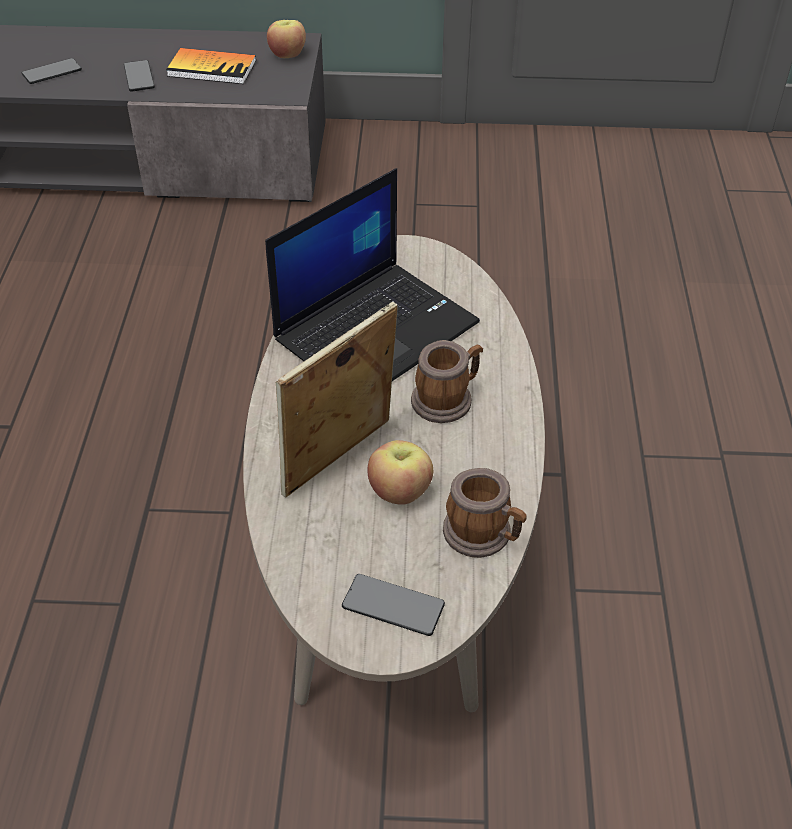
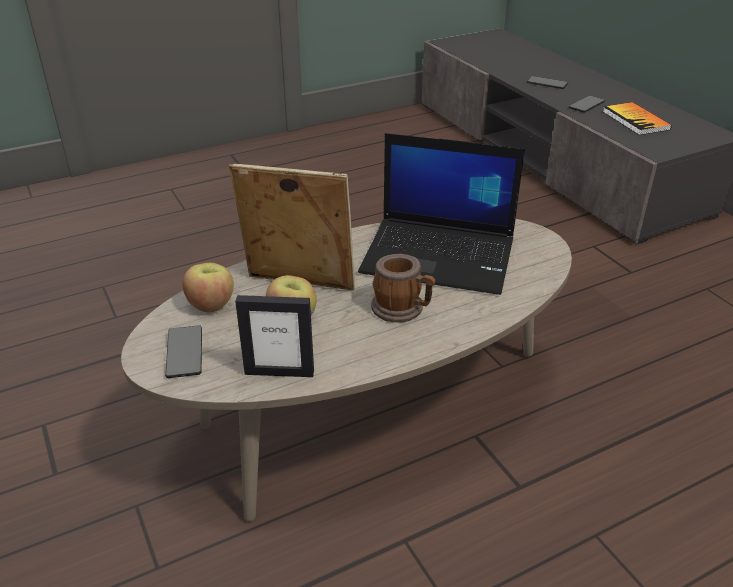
camera: 60 degrees right, 10 degrees down
(287, 54) = (698, 136): apple -> apple (211, 305)
(483, 535) = (279, 372): mug -> picture frame

